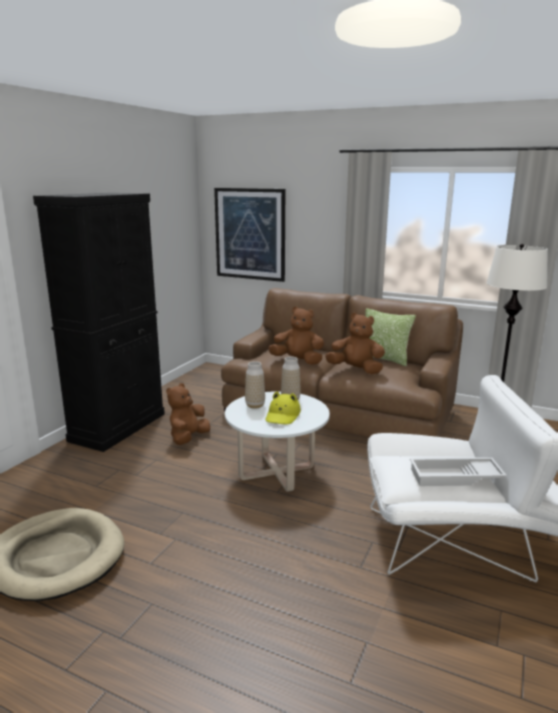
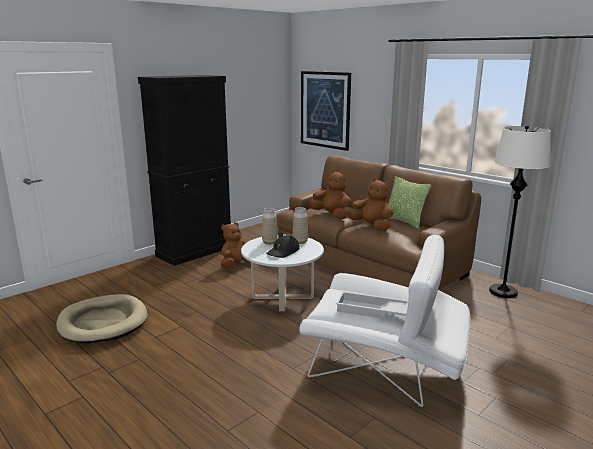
camera: 20 degrees right, 0 degrees up
(282, 415) = (283, 252): yellow hat -> black hat

